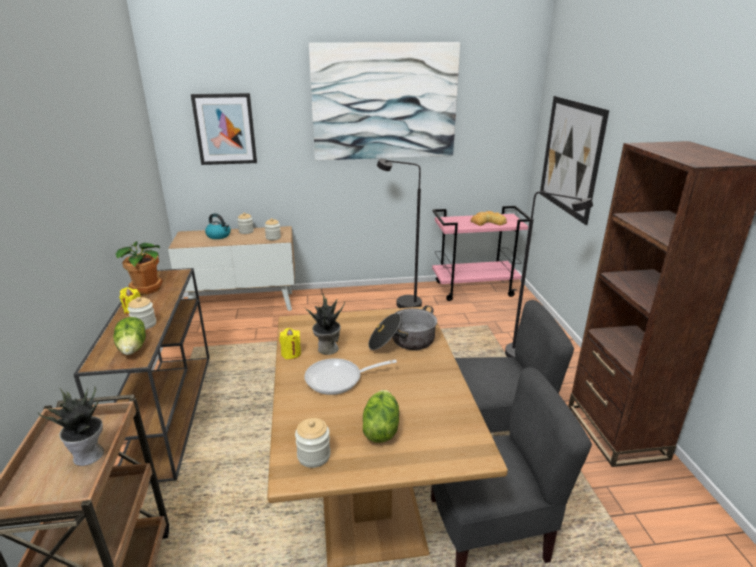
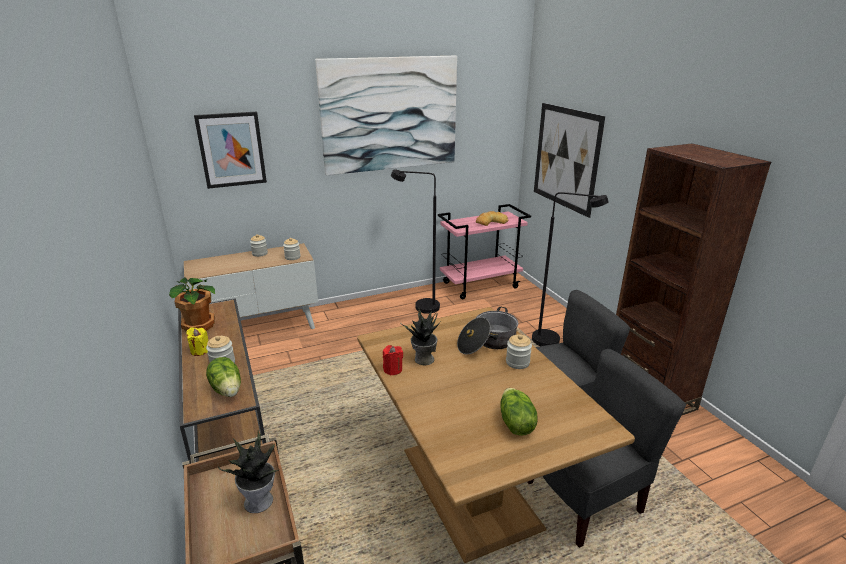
camera: 15 degrees left, 0 degrees up
(219, 236) = (233, 261): kettle -> none
(291, 354) = (393, 369): yellow candle -> red candle
(314, 456) = (472, 458): jar -> jar (517, 362)
(339, 379) = (452, 386): frying pan -> none

